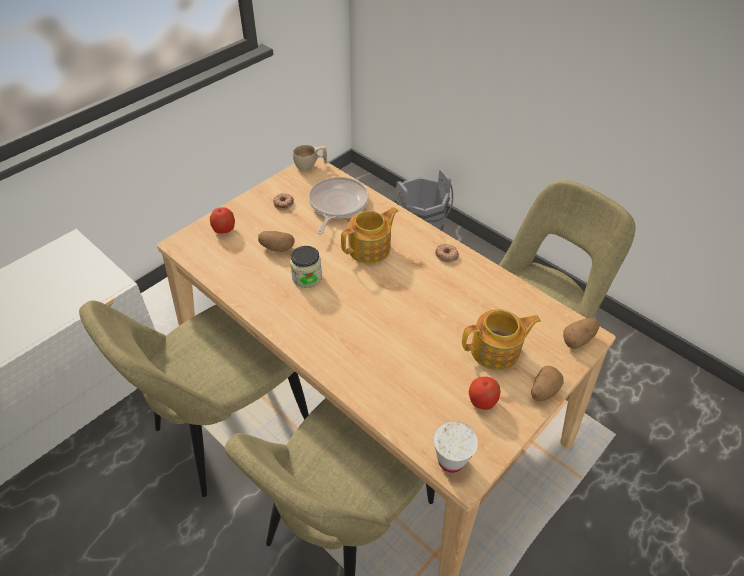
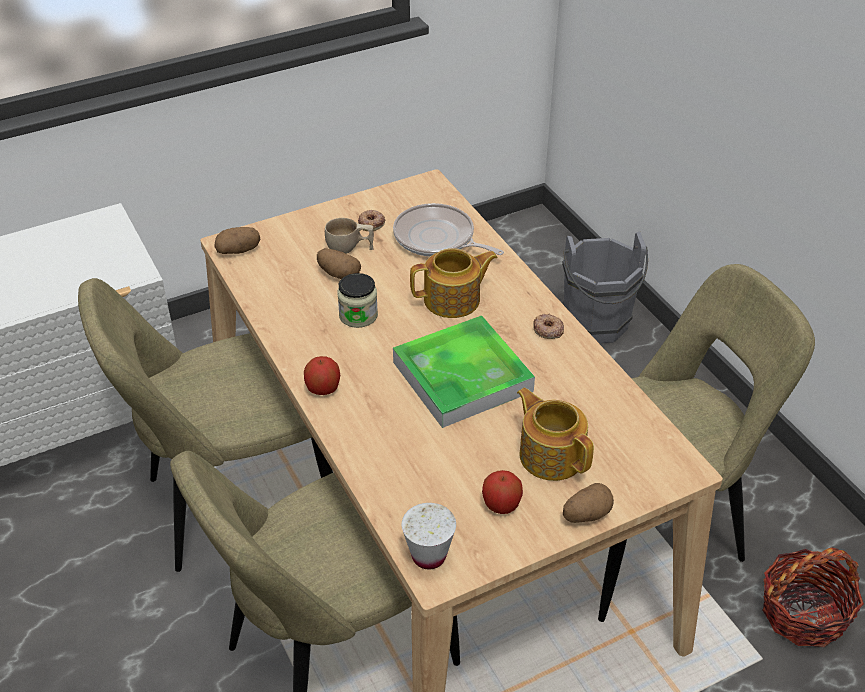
camera: 20 degrees right, 5 degrees down
(224, 230) = (285, 239): apple -> apple (323, 389)
(310, 166) = (427, 184): beige cup -> beige cup (350, 249)
(337, 205) = (437, 239): frying pan -> frying pan turned 90 degrees counterclockwise
(405, 306) = (462, 376): none -> tray
(496, 351) = (551, 455): teapot -> teapot turned 135 degrees counterclockwise
(578, 339) = (668, 469): potato -> potato (238, 250)
(625, 395) = (803, 613): none -> basket

